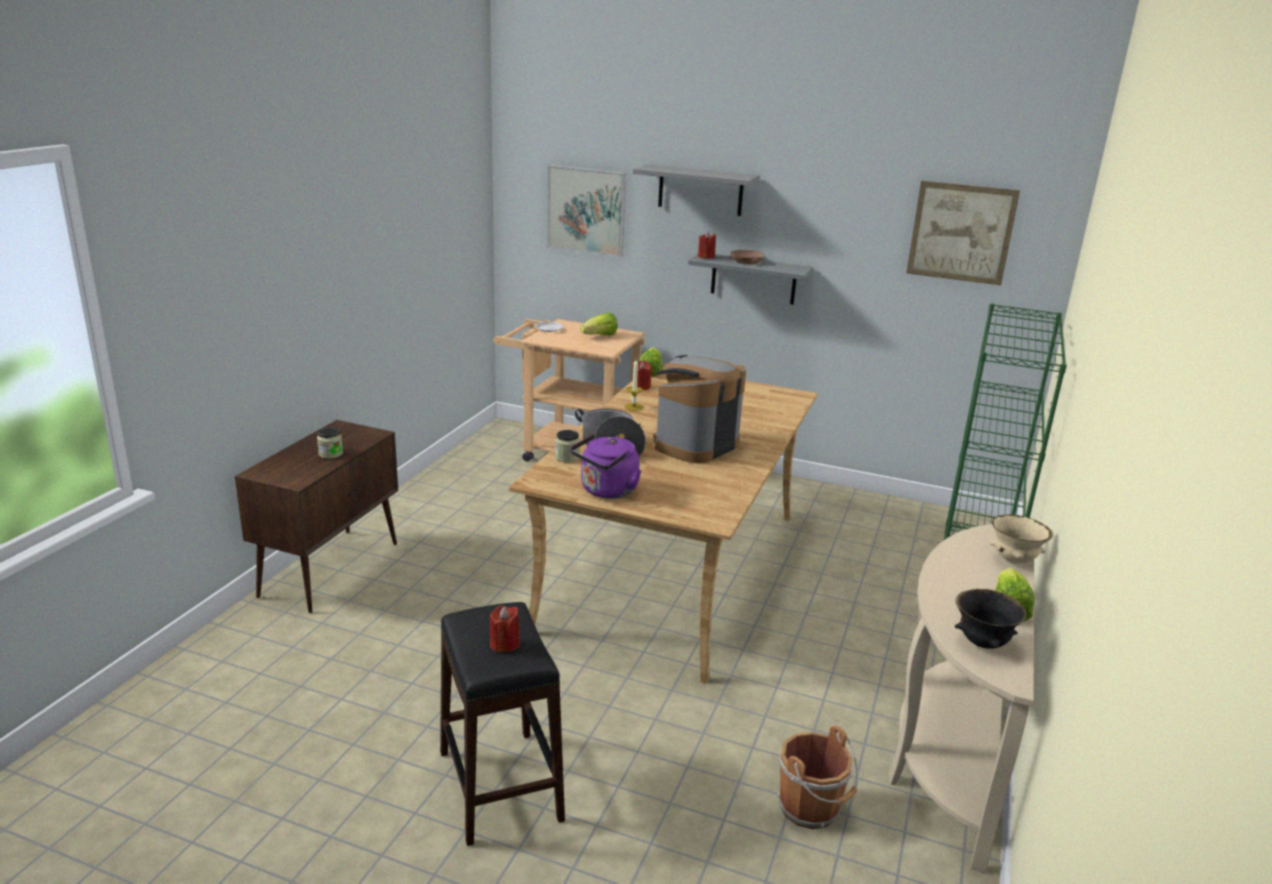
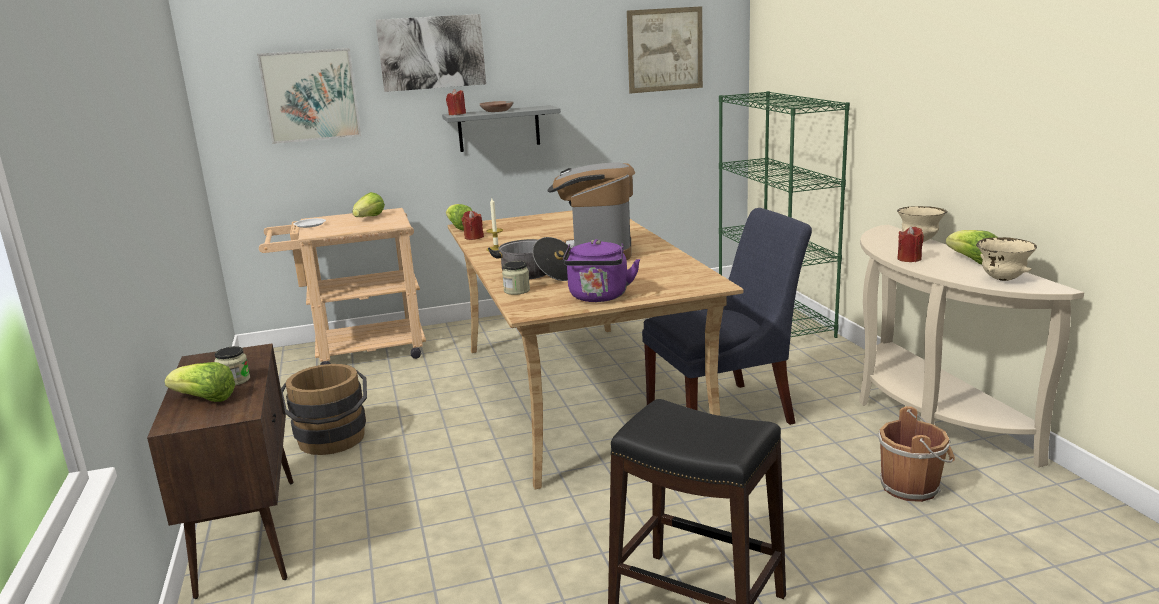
camera: 35 degrees left, 5 degrees down
(296, 461) = (205, 399): none -> lettuce
(456, 524) = (332, 442): none -> brown bucket
(504, 644) = (709, 427): red candle -> red candle (909, 259)
(700, 190) = (431, 52): grey shelf -> picture
(763, 649) = (725, 413): none -> blue chair
(982, 643) = (1002, 279): black bowl -> beige bowl

